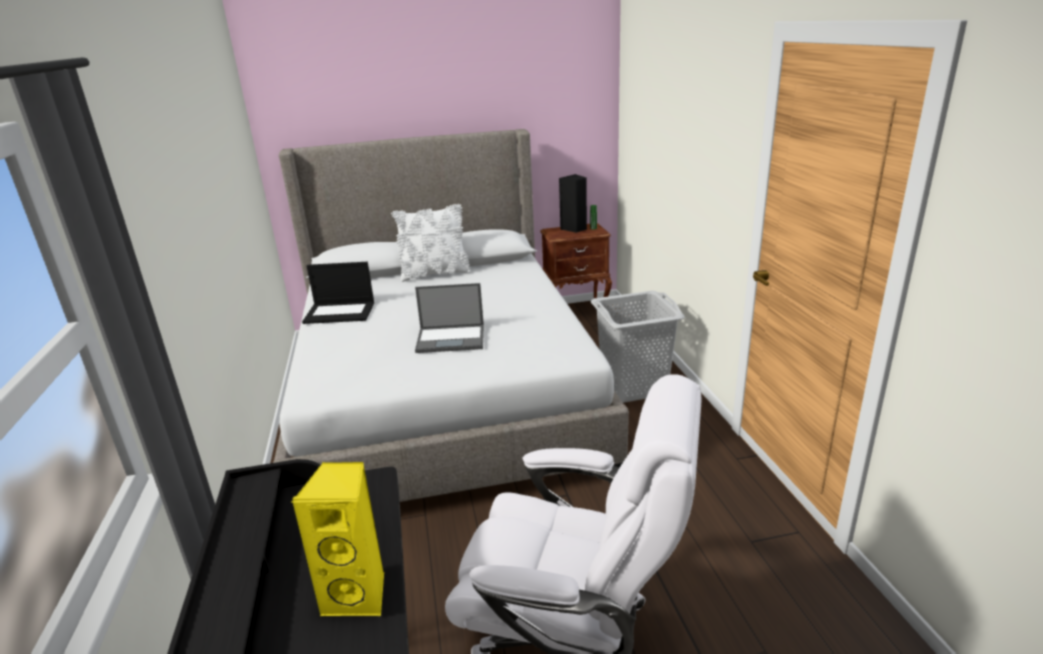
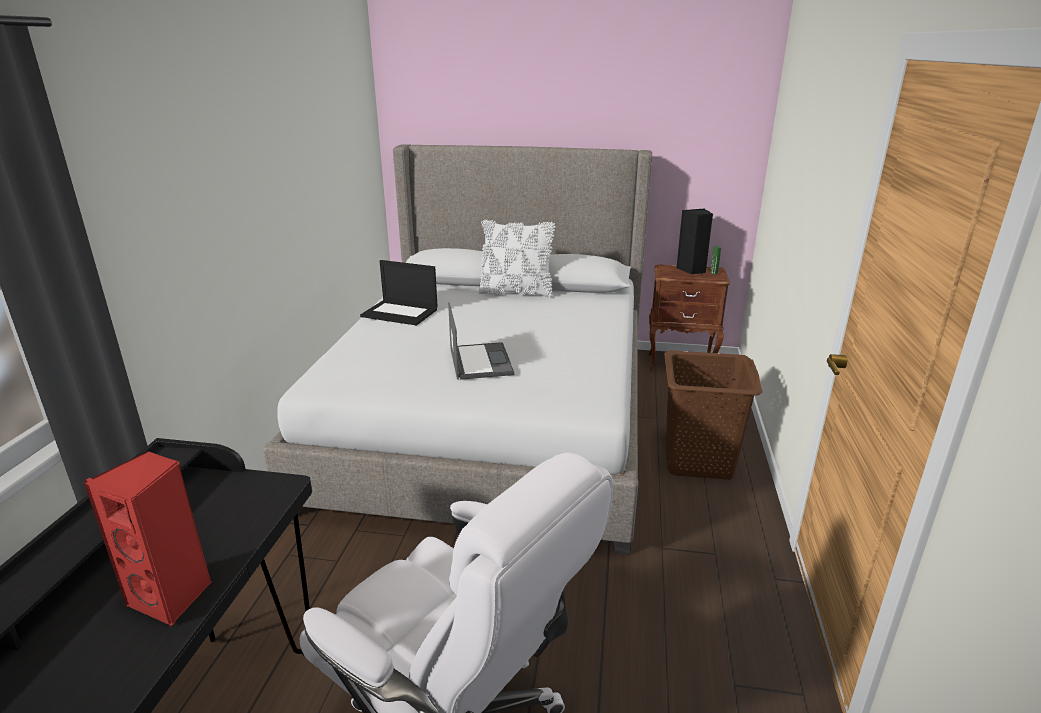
camera: 20 degrees right, 0 degrees up
(358, 594) = (173, 596): yellow speaker -> red speaker
(451, 339) = (480, 361): laptop -> laptop turned 120 degrees counterclockwise
(634, 387) = (698, 461): grey laundry basket -> brown laundry basket

